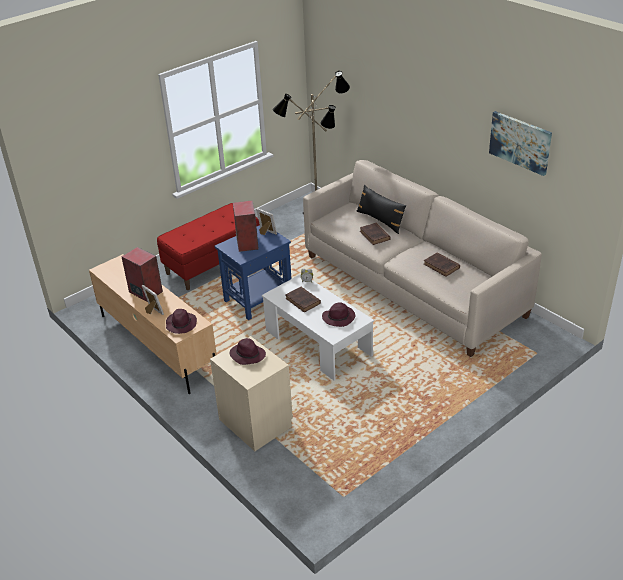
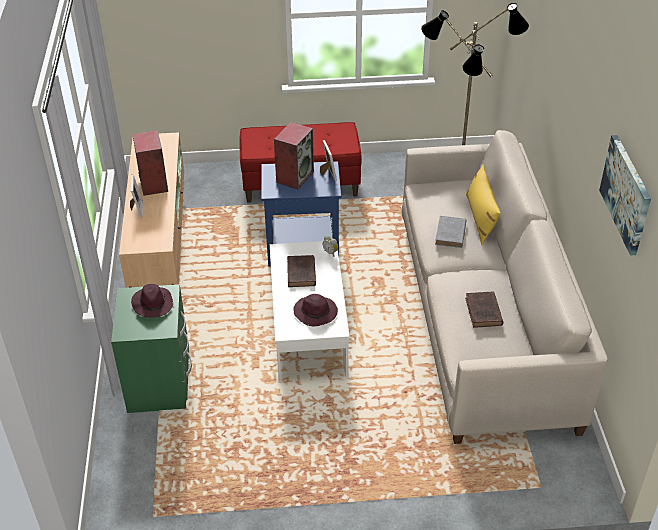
camera: 35 degrees right, 5 degrees up
(181, 324) = (145, 236): purple hat -> none
(256, 422) = (160, 383): beige nightstand -> green nightstand
(375, 236) = (450, 235): brown book -> grey book
(380, 220) = (480, 218): black pillow -> yellow pillow

